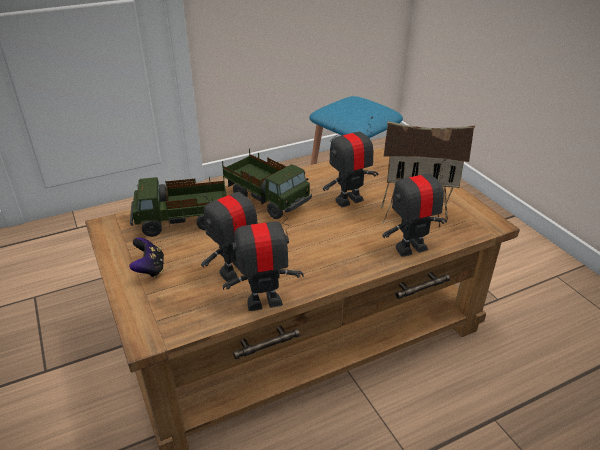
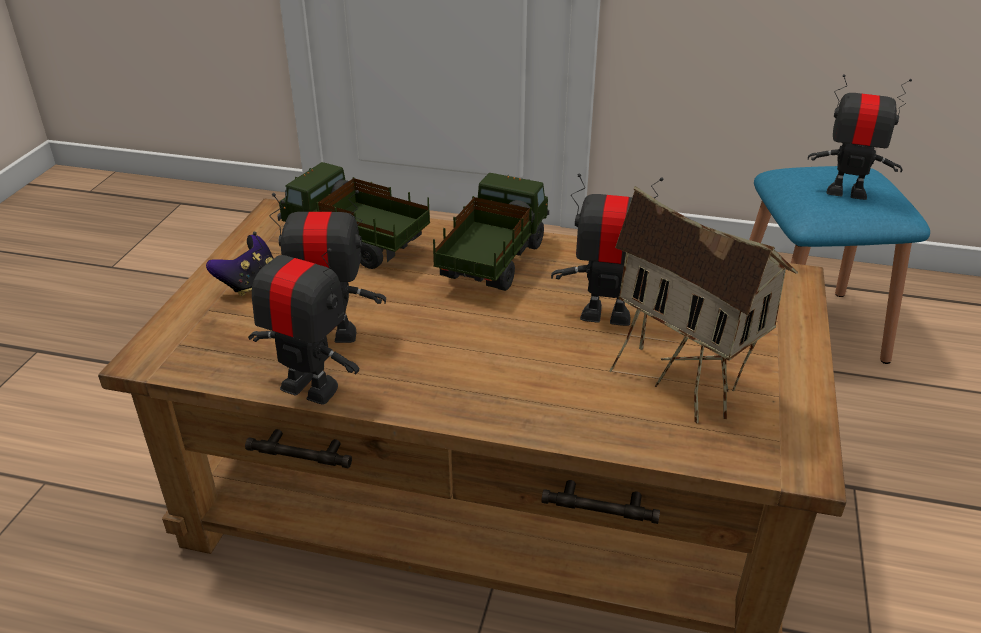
camera: 40 degrees right, 0 degrees up
(267, 200) = (492, 263): toy truck -> toy truck turned 150 degrees counterclockwise
(411, 248) = (600, 429): toy robot -> toy robot (846, 192)

